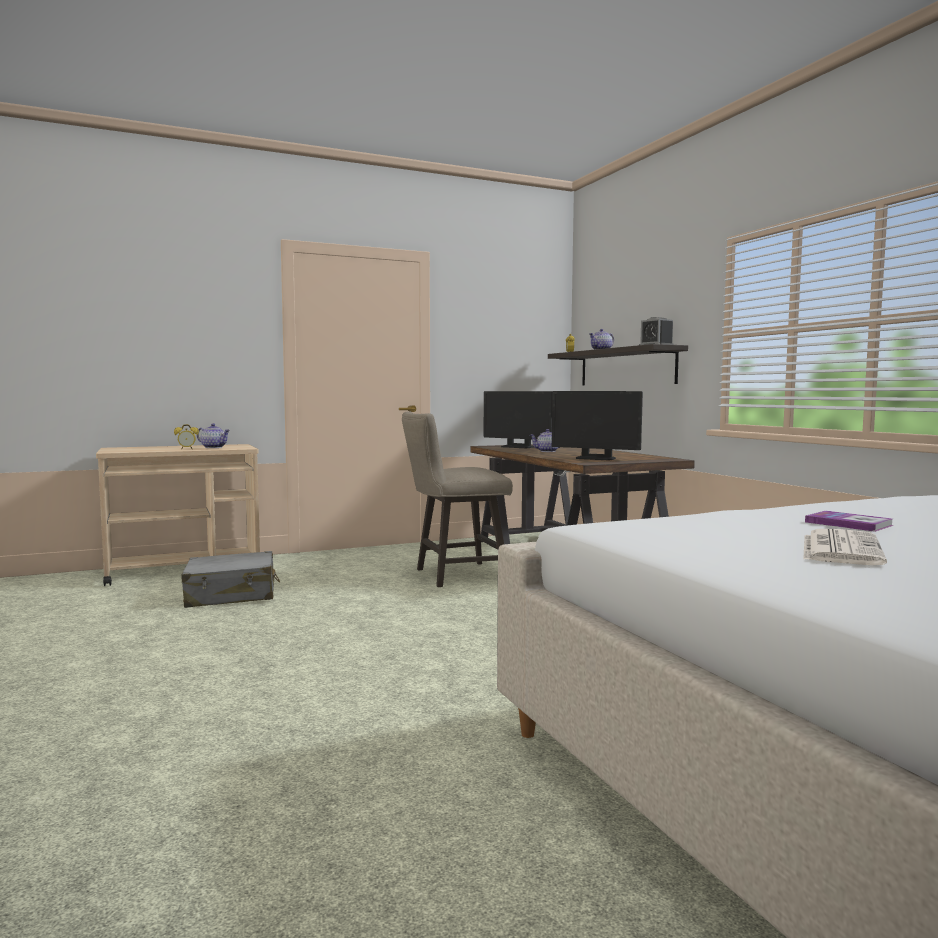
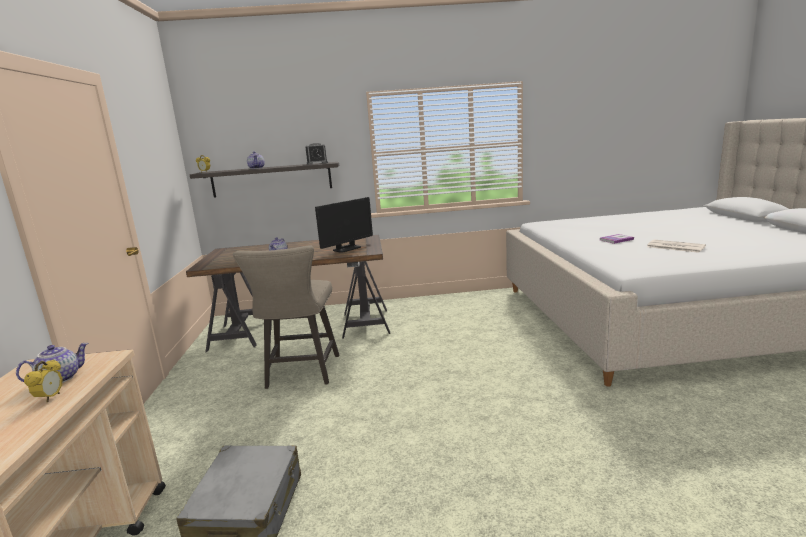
camera: 70 degrees left, 10 degrees up
(518, 447) = (227, 259): monitor -> none

